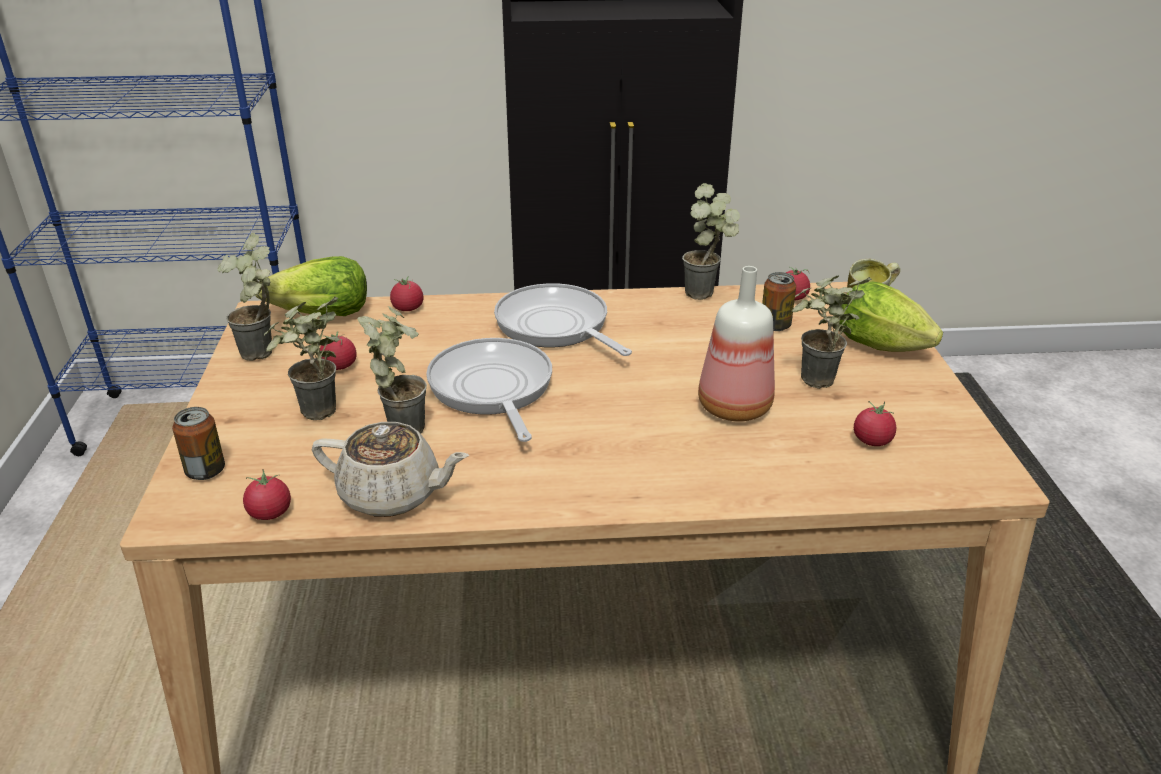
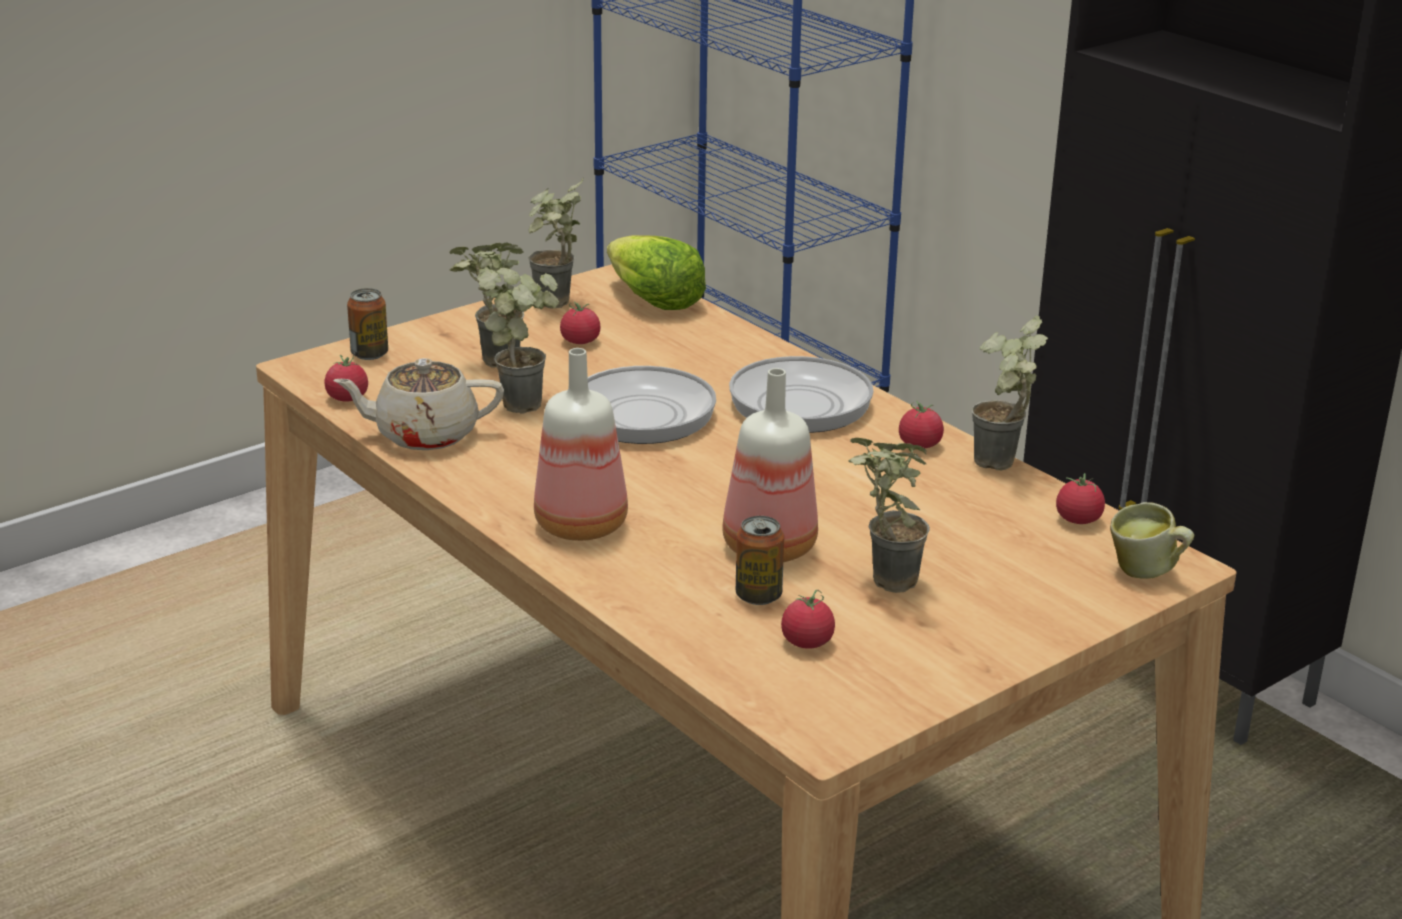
camera: 55 degrees right, 5 degrees down
(392, 494) = (424, 434): beige teapot -> beige teapot turned 105 degrees clockwise
(408, 308) = (722, 331): tomato -> tomato (919, 445)
(630, 471) = (584, 526): none -> bottle
(775, 325) = (988, 526): can -> can (758, 596)
(886, 348) = (1040, 609): lettuce -> none

